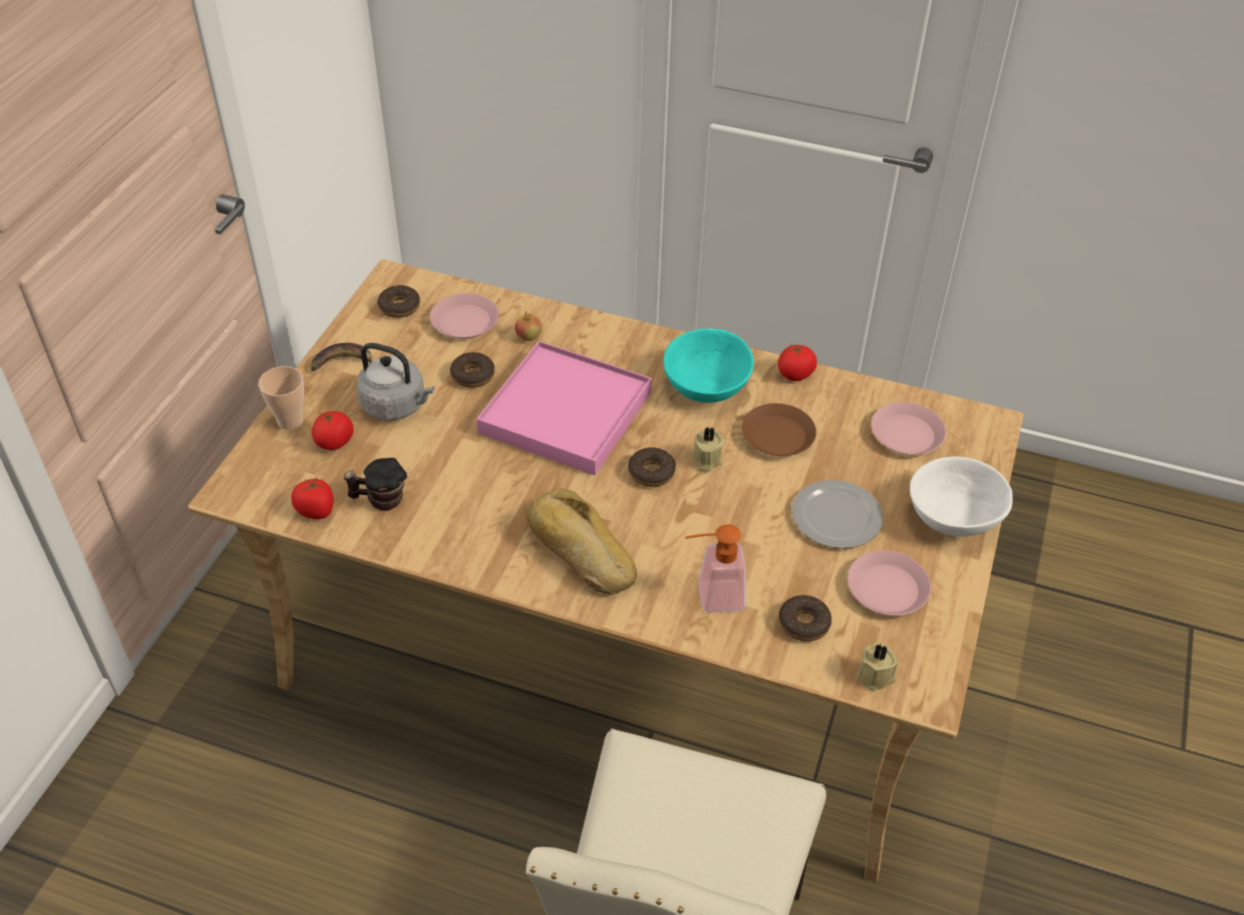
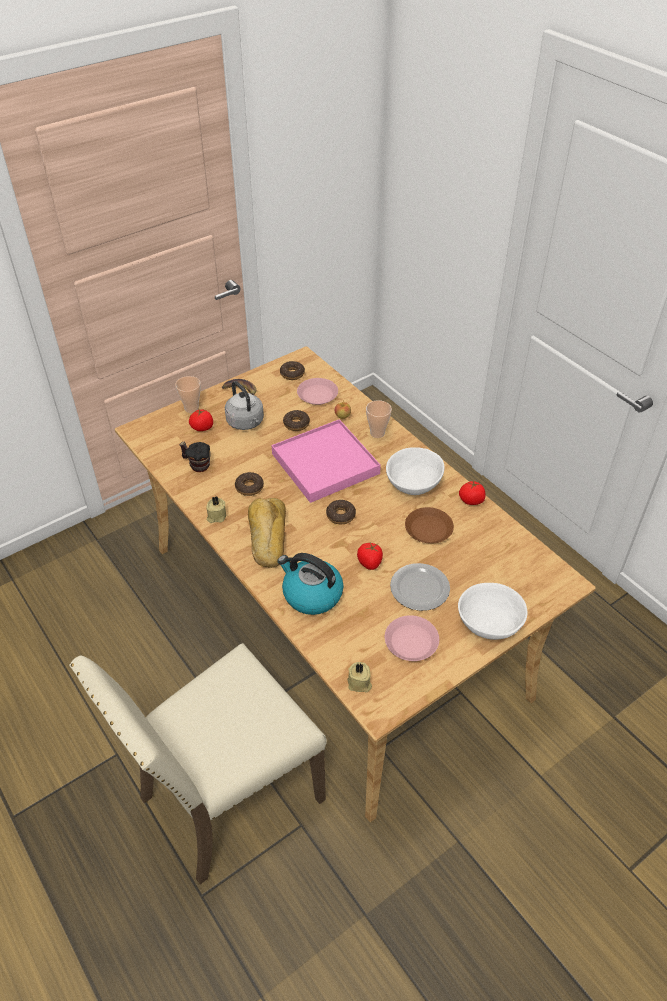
camera: 35 degrees right, 0 degrees up
(316, 510) = (165, 456): tomato -> tomato (370, 563)
(597, 340) = (377, 433): none -> cup
(705, 385) = (413, 483): turquoise bowl -> white bowl
(706, 460) = (376, 523): beige candle -> beige candle (216, 516)
(711, 597) = (311, 594): soap dispenser -> kettle
(804, 623) = (347, 634): donut -> donut (249, 487)
(906, 434) = (506, 564): pink plate -> none

